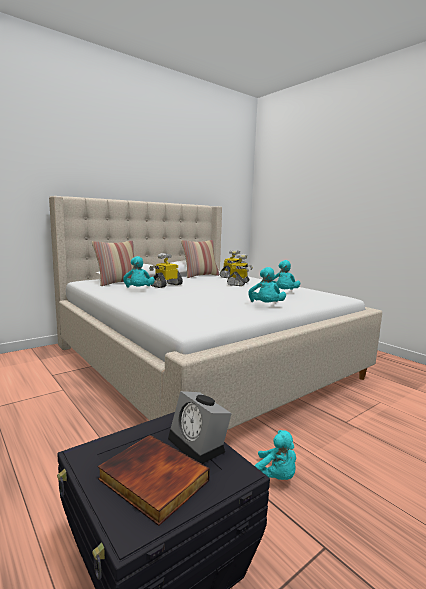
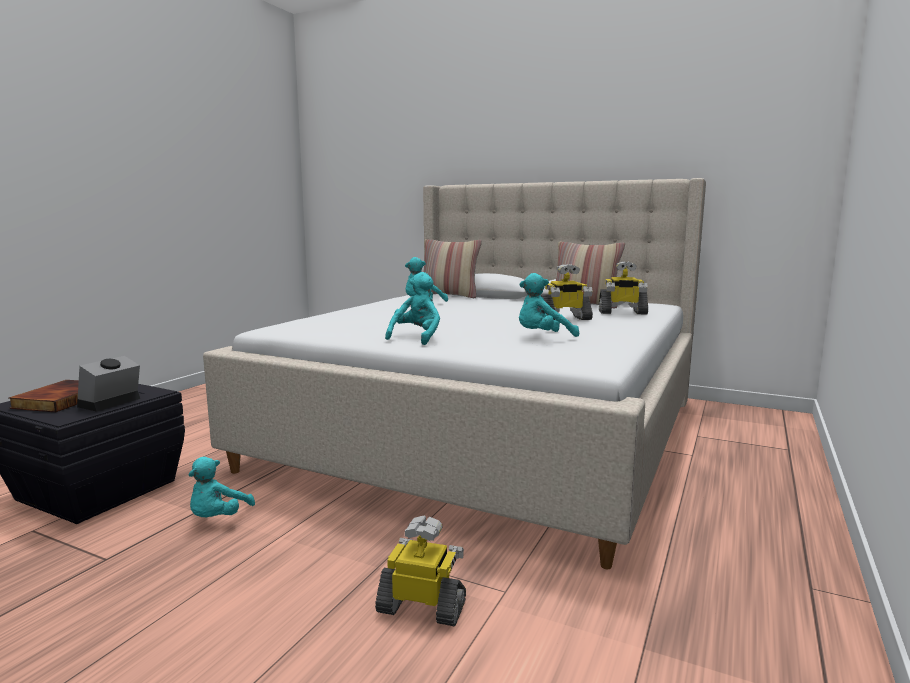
camera: 65 degrees right, 0 degrees up
(166, 285) = (471, 304): toy robot -> toy robot (423, 607)
(266, 306) = (417, 337): turquoise plush toy -> turquoise plush toy turned 135 degrees clockwise

